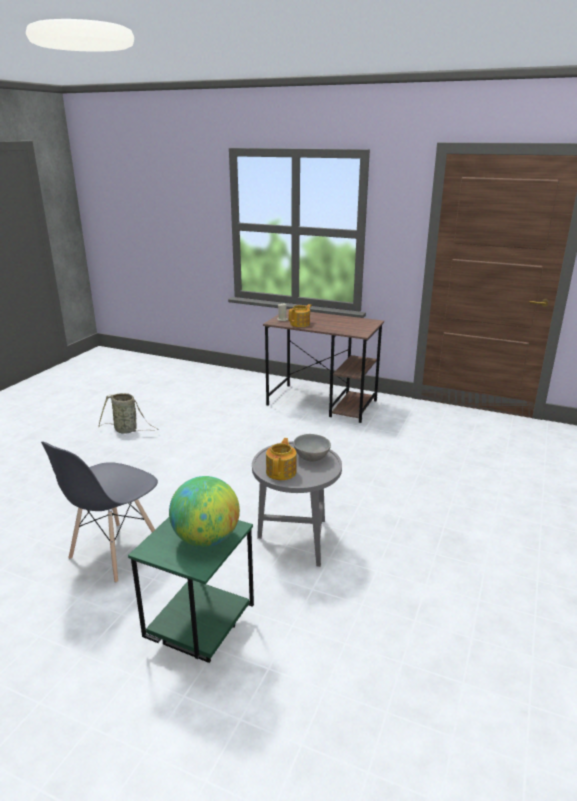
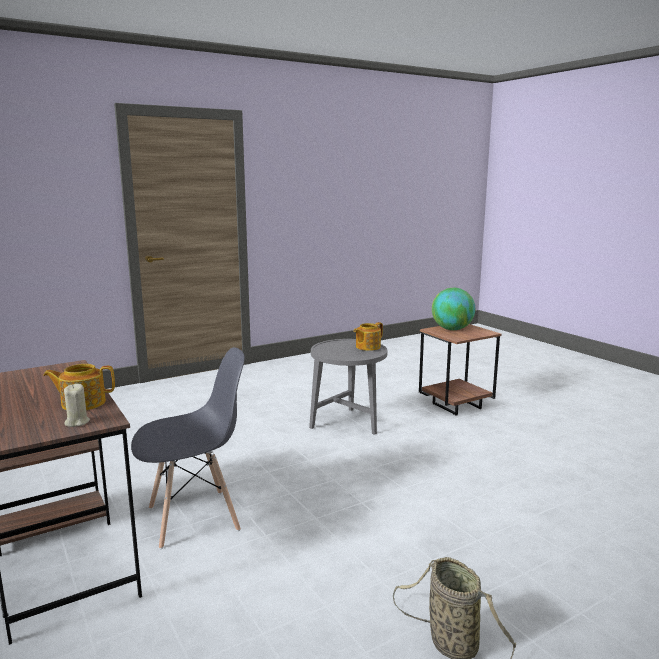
camera: 145 degrees left, 10 degrees down
(116, 552) = (505, 459): grey chair -> grey chair (194, 518)
(201, 635) = (455, 406): green side table -> brown side table
(312, 457) = (332, 349): grey bowl -> none

